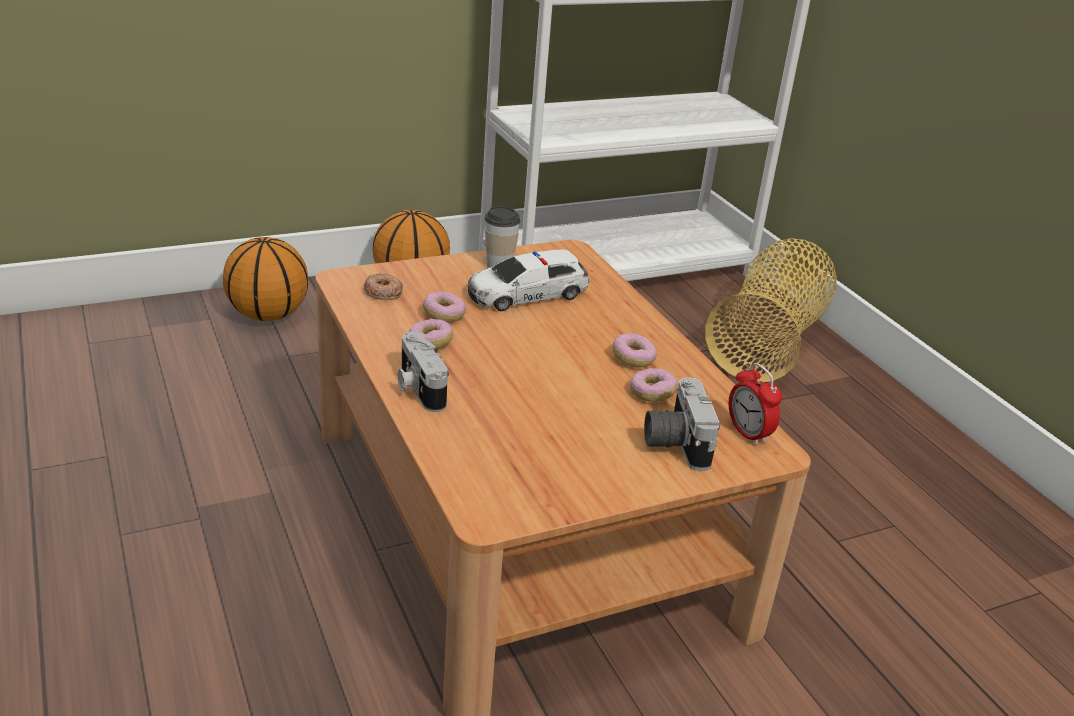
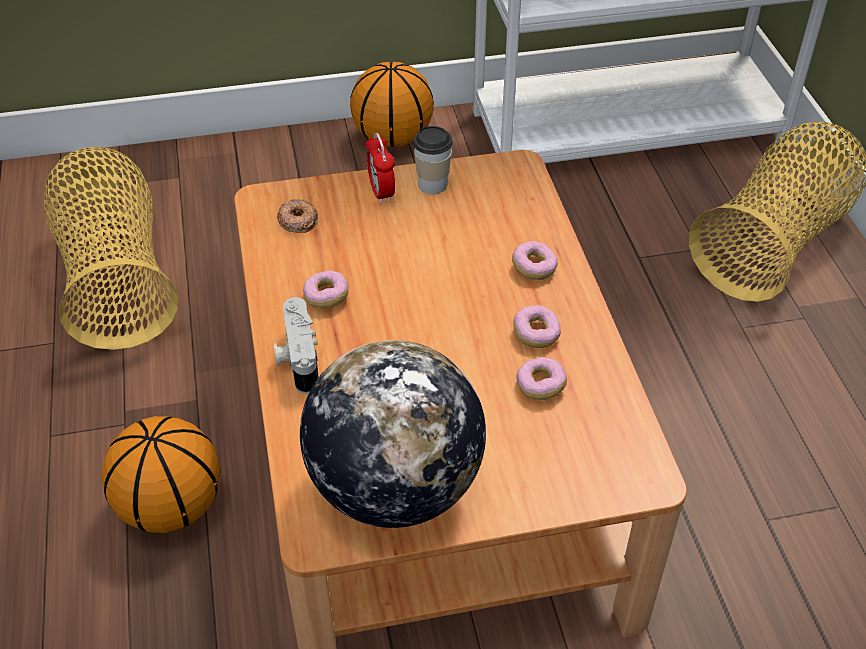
camera: 15 degrees right, 15 degrees up
(165, 400) = (117, 279): none -> basket
(267, 314) = (236, 174): basketball -> basketball (170, 506)
(444, 315) = (351, 258): donut -> donut (534, 268)
(526, 294) = (449, 231): toy car -> none
(548, 474) = (394, 487): none -> globe
(674, 442) = (541, 457): camera -> none
(748, 434) = (627, 452): alarm clock -> alarm clock (381, 193)

